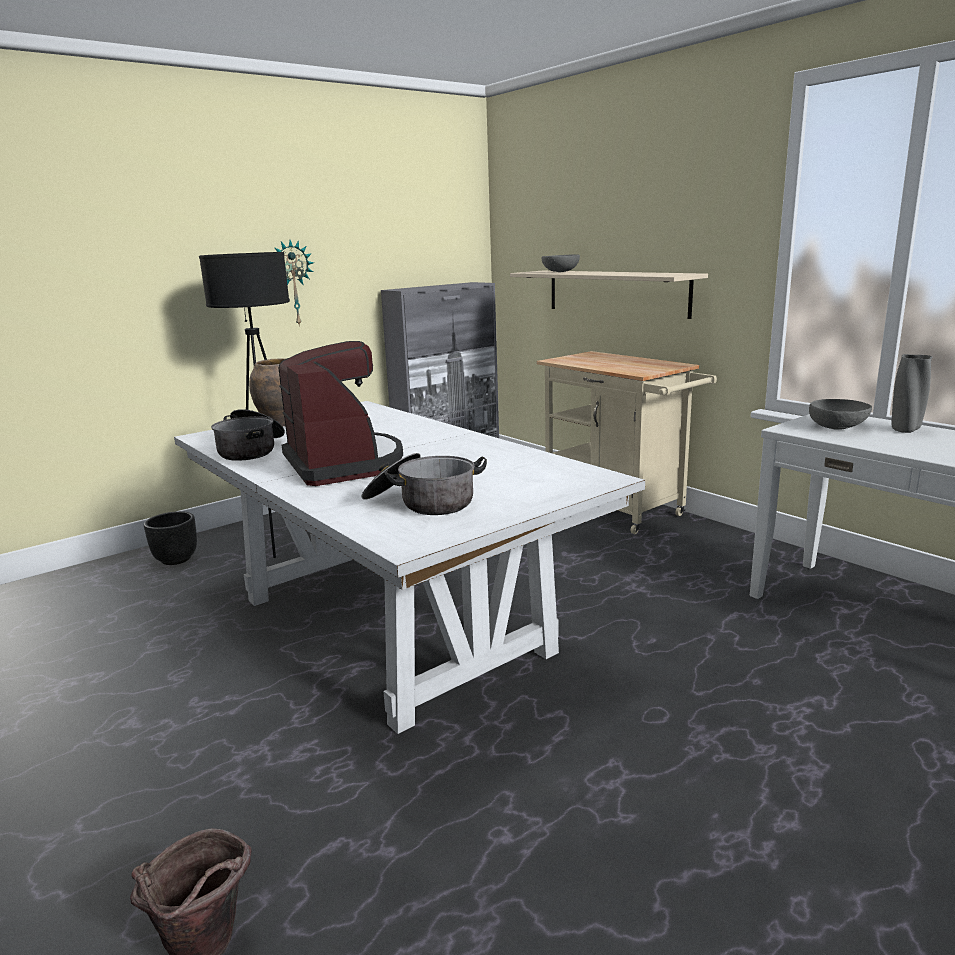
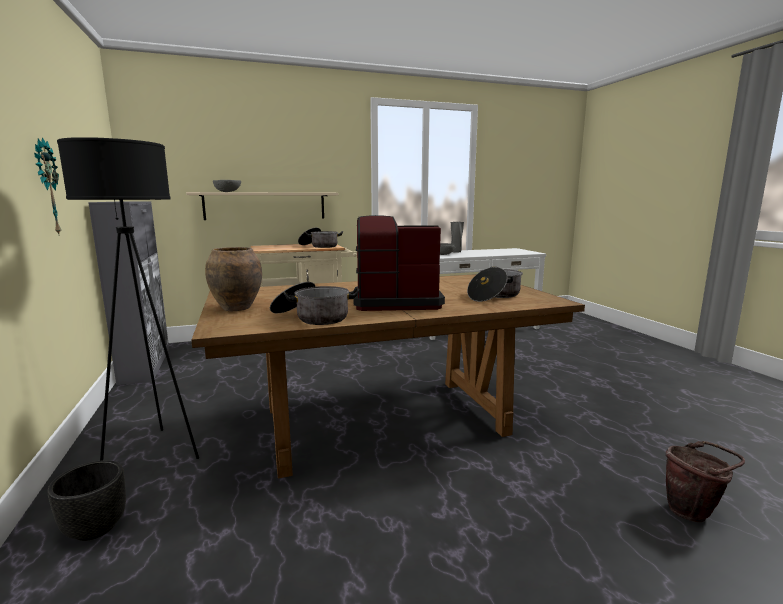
camera: 70 degrees left, 5 degrees down
(389, 624) = (382, 421): white dining table -> brown dining table
(637, 367) = (319, 246): none -> cooking pot

